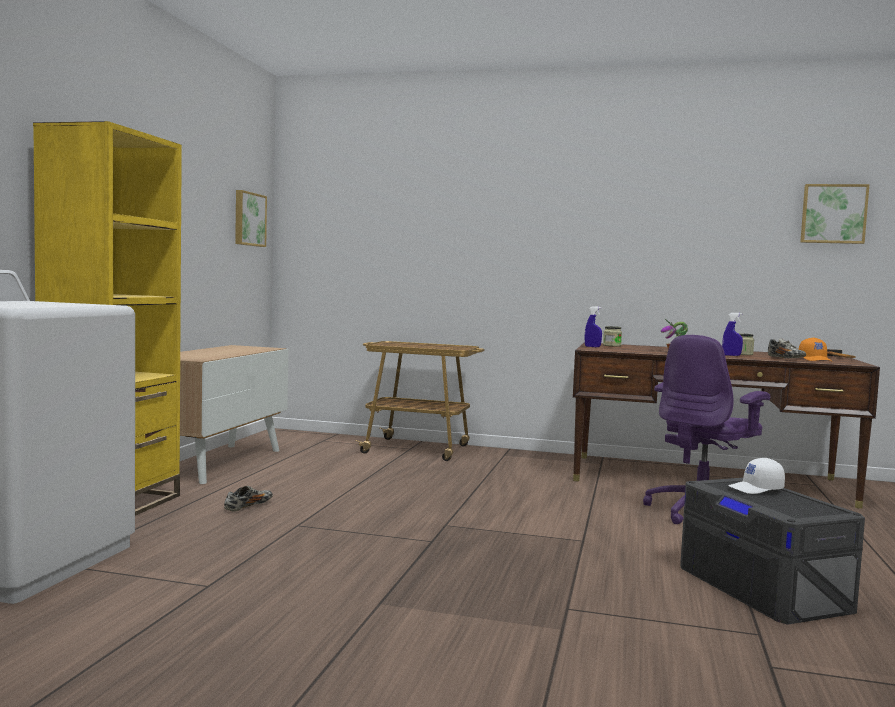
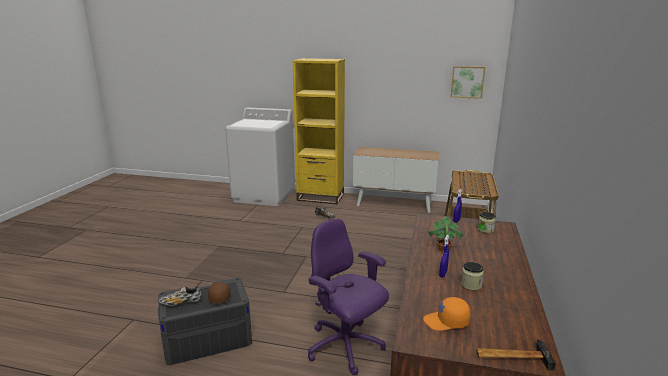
camera: 90 degrees right, 15 degrees up
(756, 489) = (219, 296): white cap -> brown cap
(786, 359) = (430, 300): shoe -> shoe (181, 303)
(833, 214) = (617, 169): picture -> none

